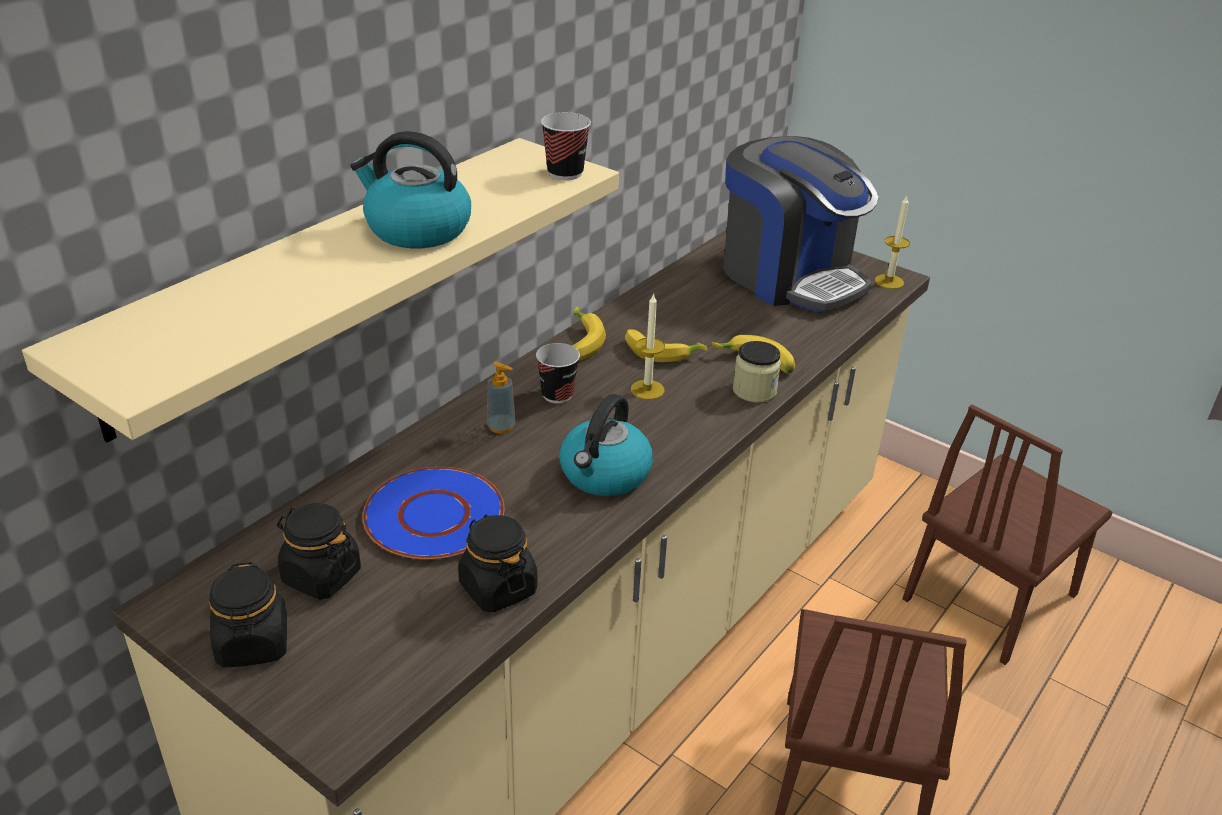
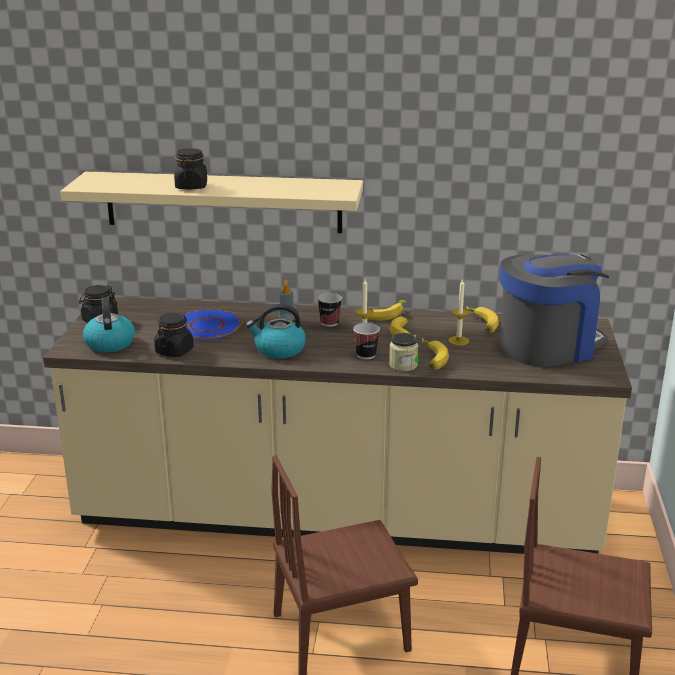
camera: 60 degrees right, 10 degrees down
(321, 576) = (147, 319): black jar -> black jar (191, 186)
(416, 229) = (239, 187): kettle -> kettle (109, 343)
(565, 173) = (336, 193): cup -> cup (366, 355)
(686, 289) = (481, 324): none -> banana
(789, 276) = (548, 346): coffee machine -> coffee machine turned 135 degrees counterclockwise
(889, 281) = (598, 375): candle -> candle (458, 341)

